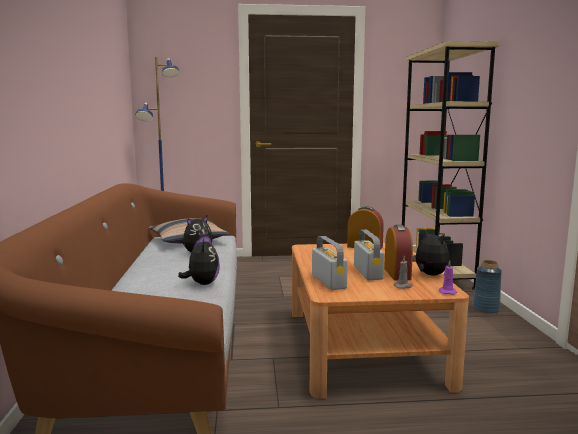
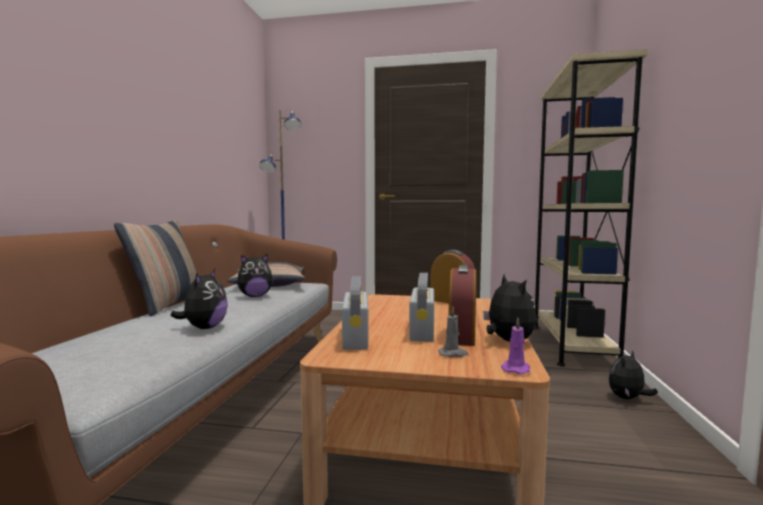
camera: 15 degrees right, 5 degrees down
(129, 266) = (168, 304): none -> pillow
(486, 309) = (627, 398): blue vase -> plush toy

